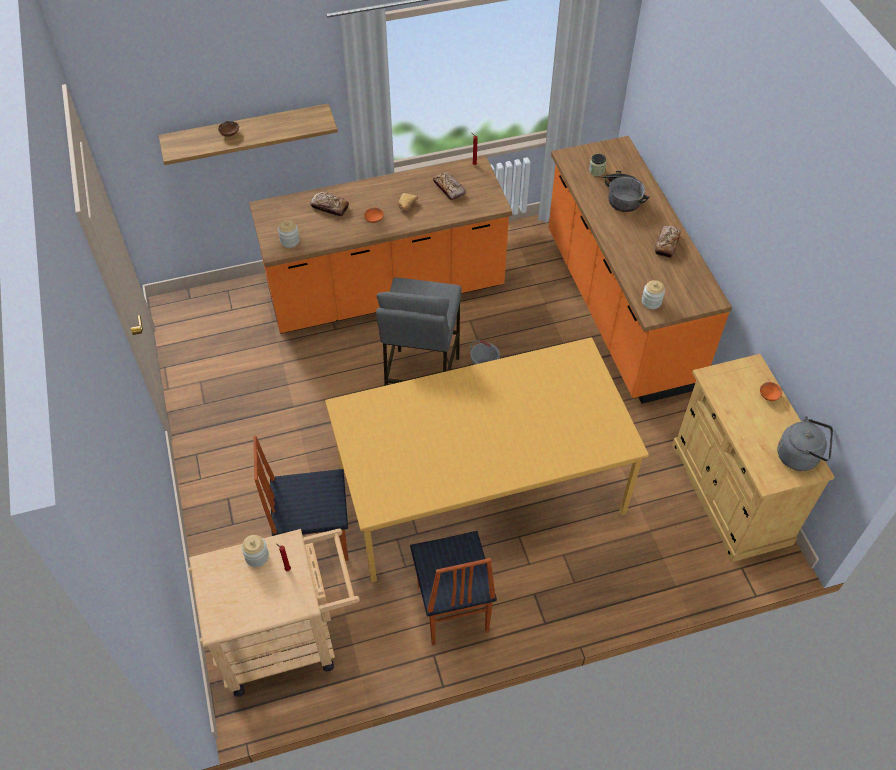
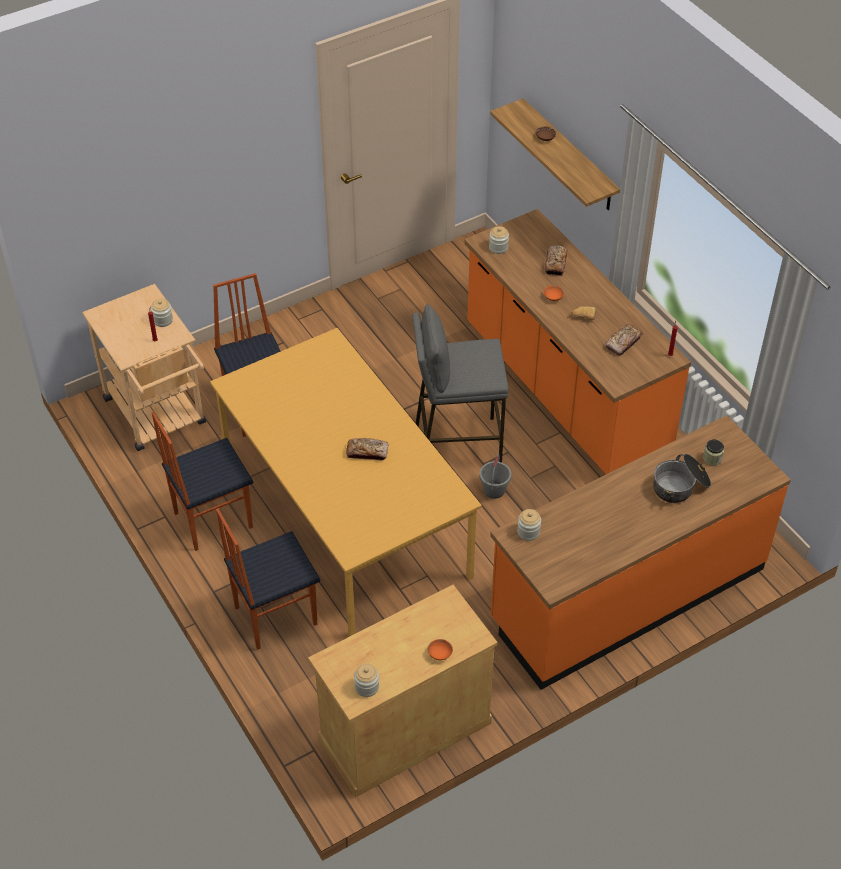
camera: 75 degrees right, 5 degrees down
(585, 573) = (274, 615): none -> chair
(666, 244) = (622, 535): bread -> bread (367, 452)
(800, 456) = (367, 687): grey kettle -> jar

